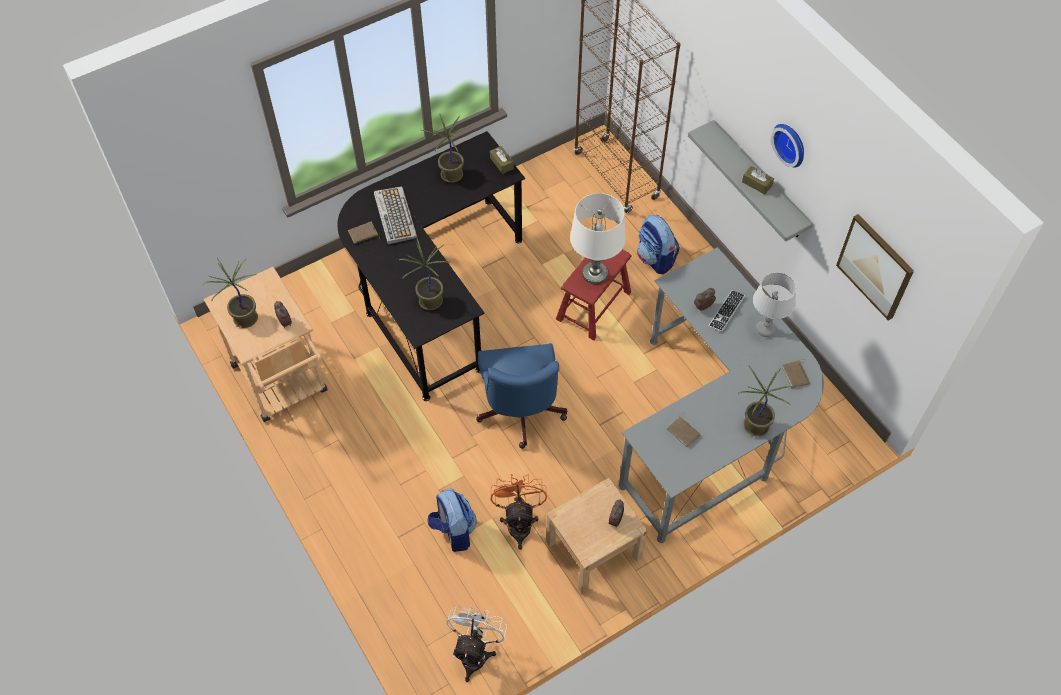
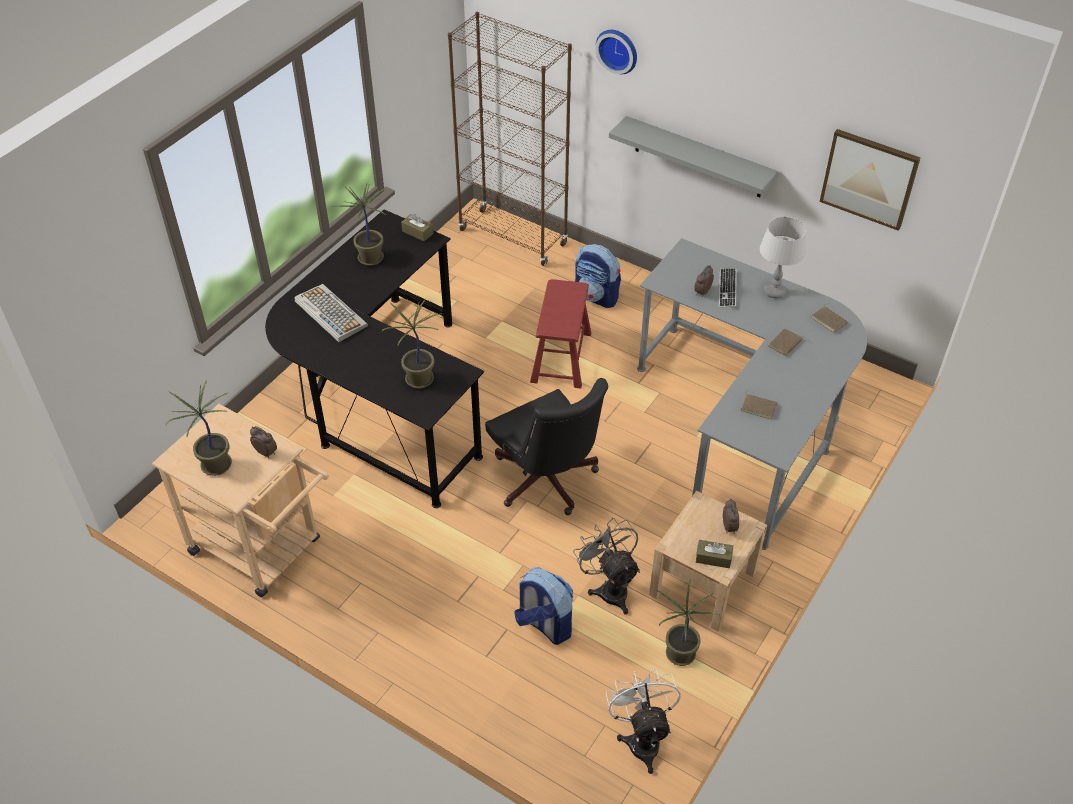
camera: 25 degrees left, 10 degrees down
(363, 235) = (305, 342): brown book -> brown book (785, 344)
(519, 522) = (609, 588): orange fan -> grey fan
(520, 414) = (547, 483): blue office chair -> black office chair
(594, 274) = (563, 311): white table lamp -> none
(755, 427) = (823, 378): potted plant -> potted plant (679, 655)
(756, 184) = (703, 154): brown tissue box -> brown tissue box (713, 558)
(791, 143) = (735, 92): wall clock -> wall clock (618, 50)

